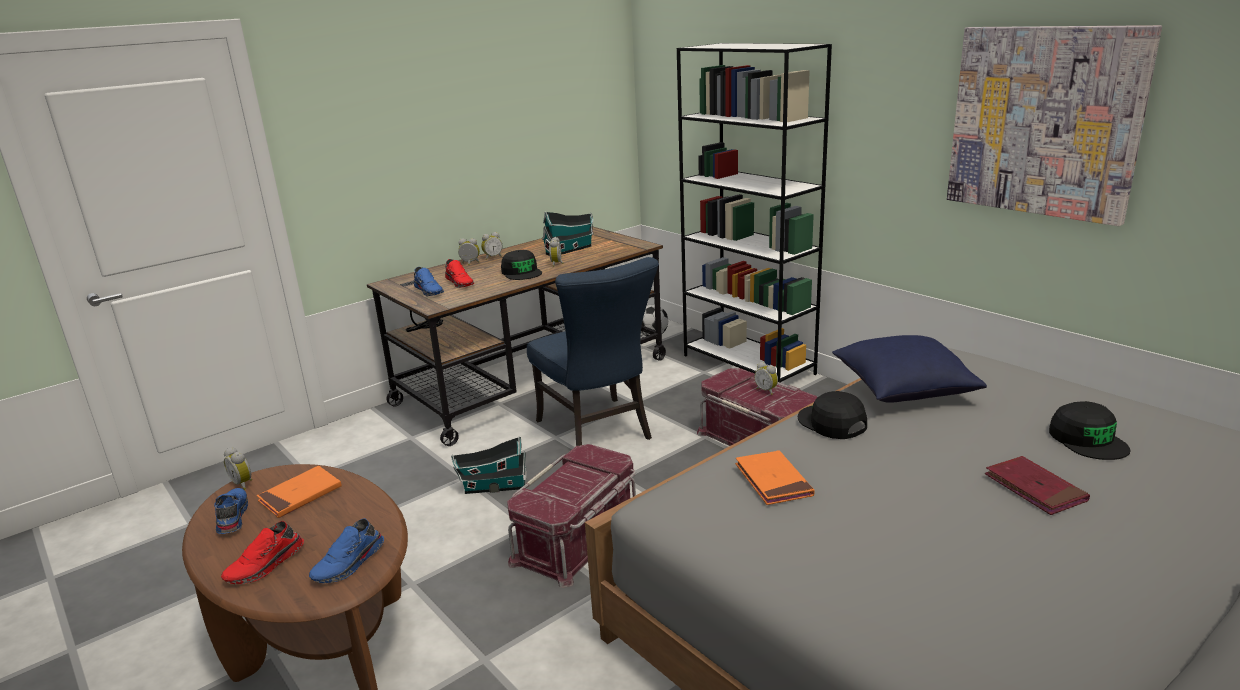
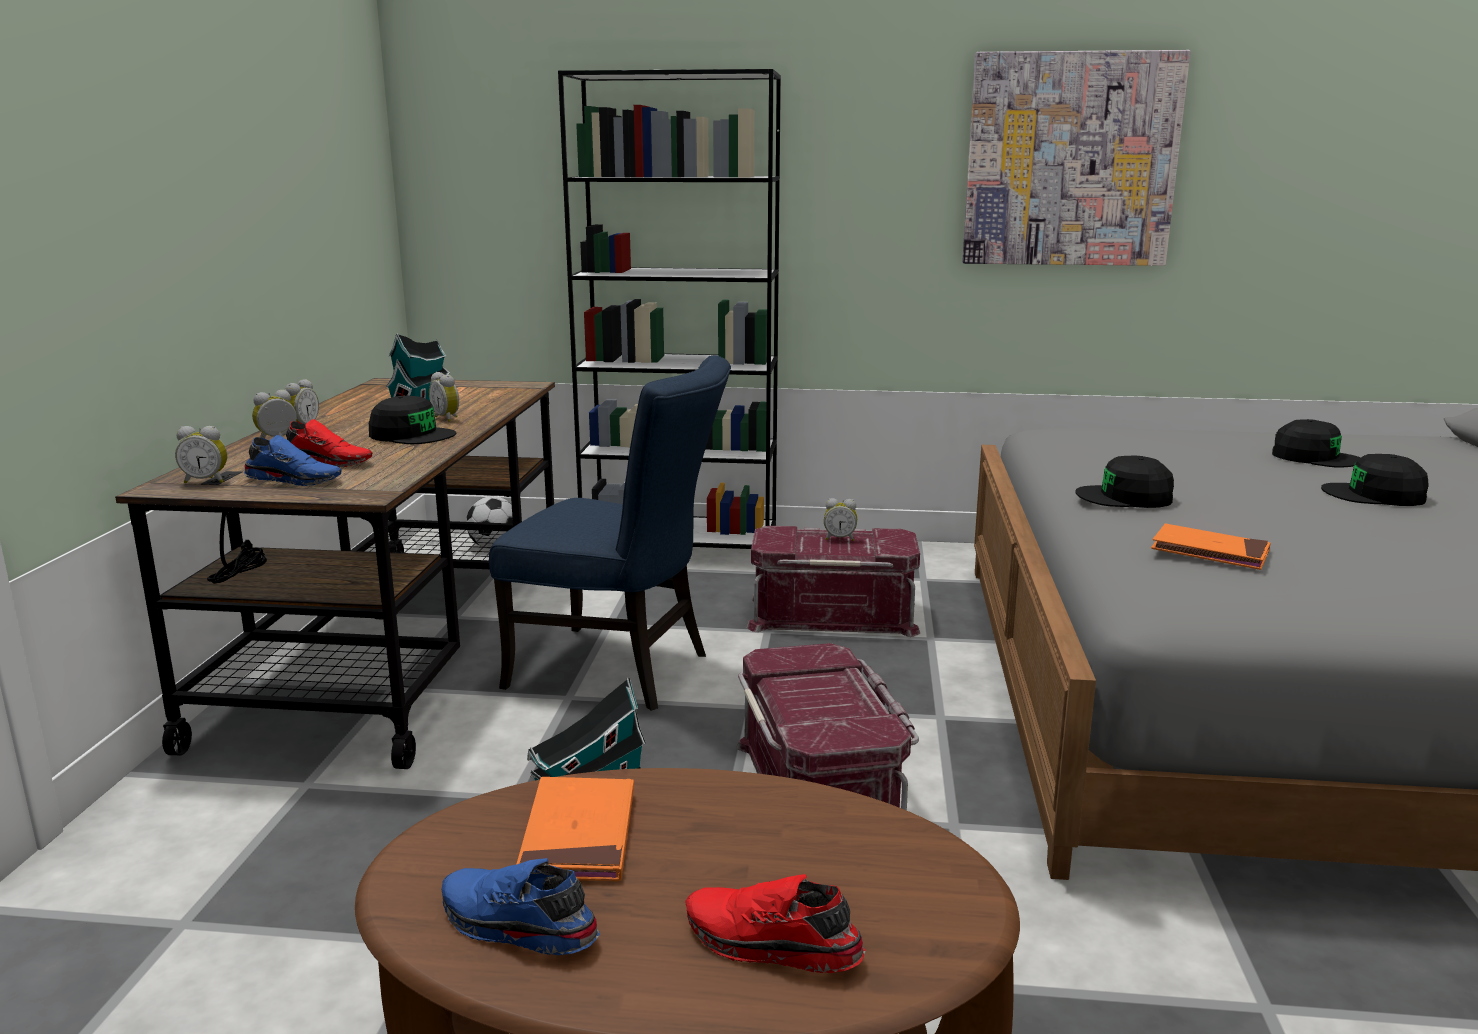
camera: 45 degrees left, 5 degrees down
(244, 483) = (410, 874): alarm clock -> alarm clock (206, 481)
(266, 565) = (770, 946): red shoe -> red shoe turned 120 degrees clockwise
(350, 564) = (897, 868): blue shoe -> none
(903, 390) = (1107, 460): blue pillow -> none
(1035, 488) = (1374, 495): red book -> black cap

